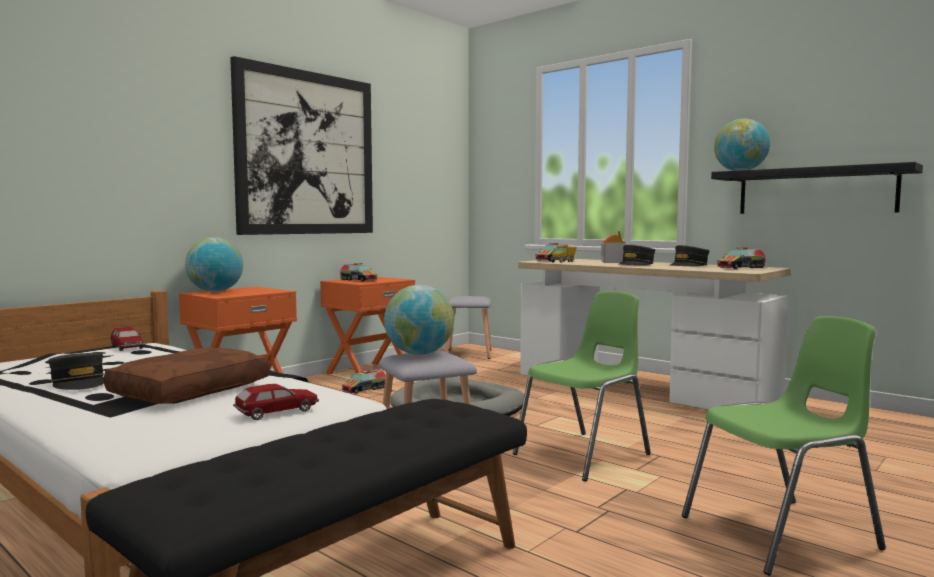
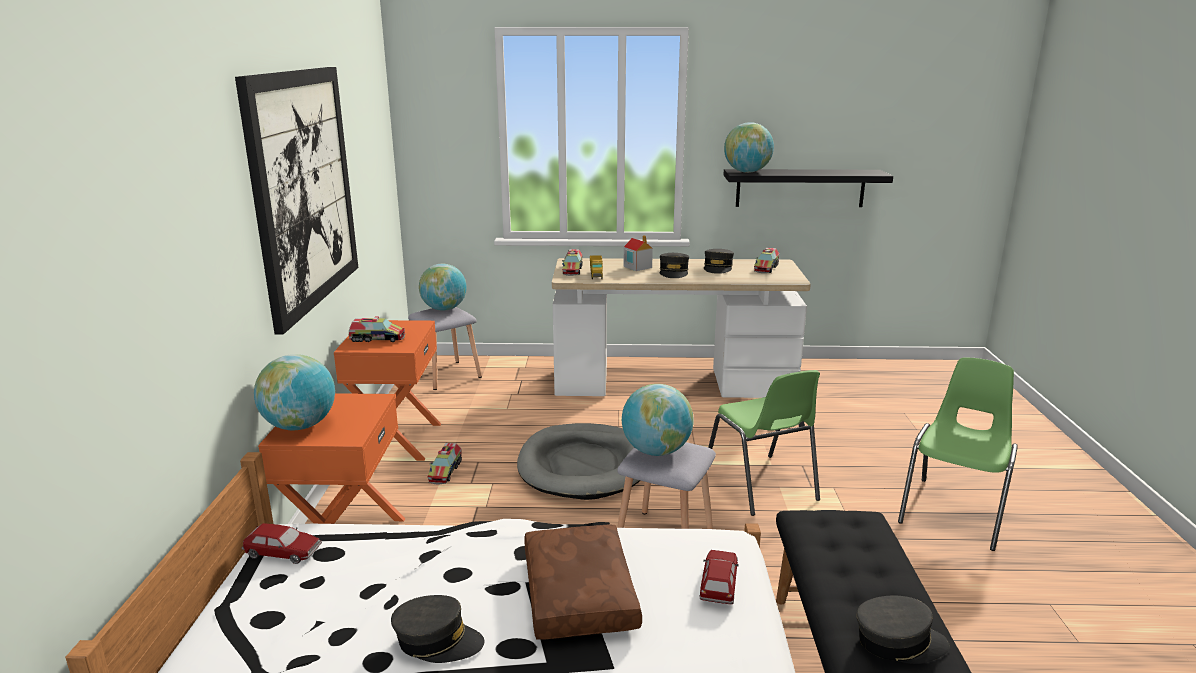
camera: 40 degrees left, 15 degrees up
(282, 461) = (899, 642): none -> grey cap
(473, 296) = (444, 309): none -> globe
(585, 454) = (761, 485): green chair -> green chair turned 150 degrees clockwise

